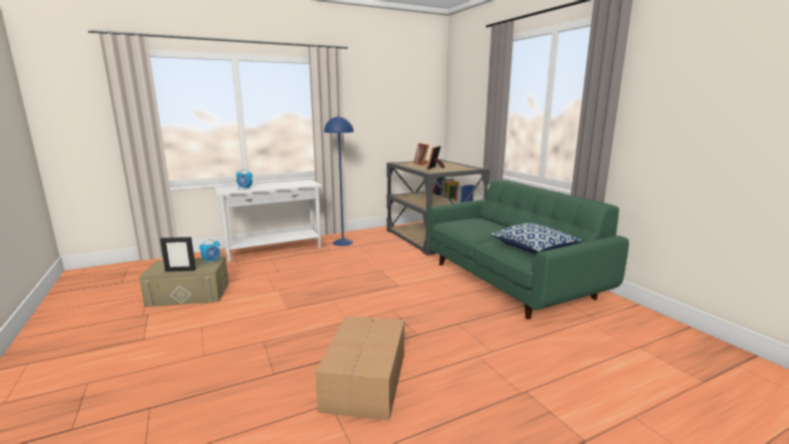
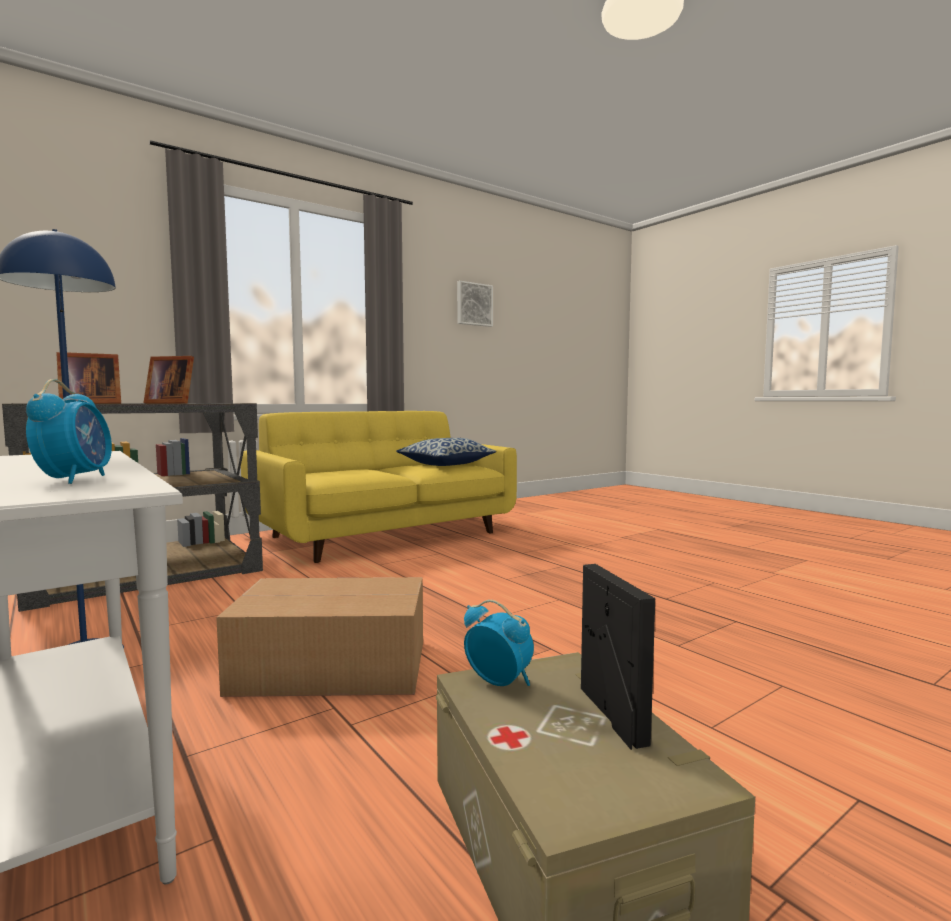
camera: 100 degrees left, 10 degrees down
(364, 381) = (682, 579): cardboard box -> cardboard box (334, 667)
(510, 280) = (385, 535): green sofa -> yellow sofa
(736, 80) = (474, 304): none -> picture

